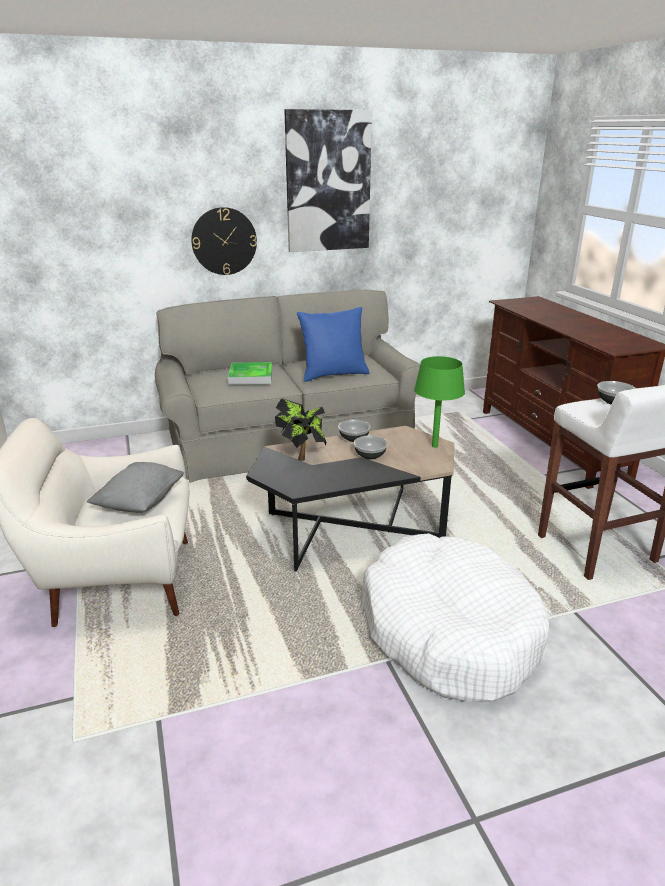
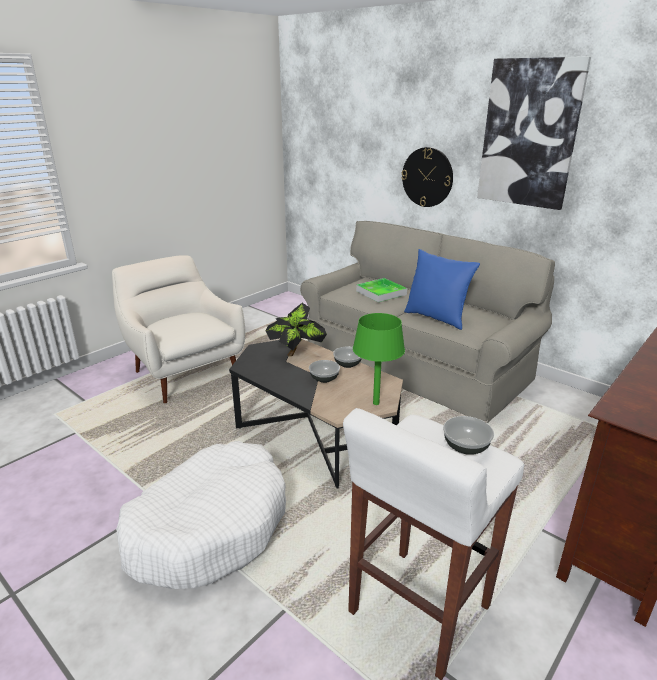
camera: 60 degrees right, 0 degrees up
(140, 503) = (184, 326): grey pillow -> none

